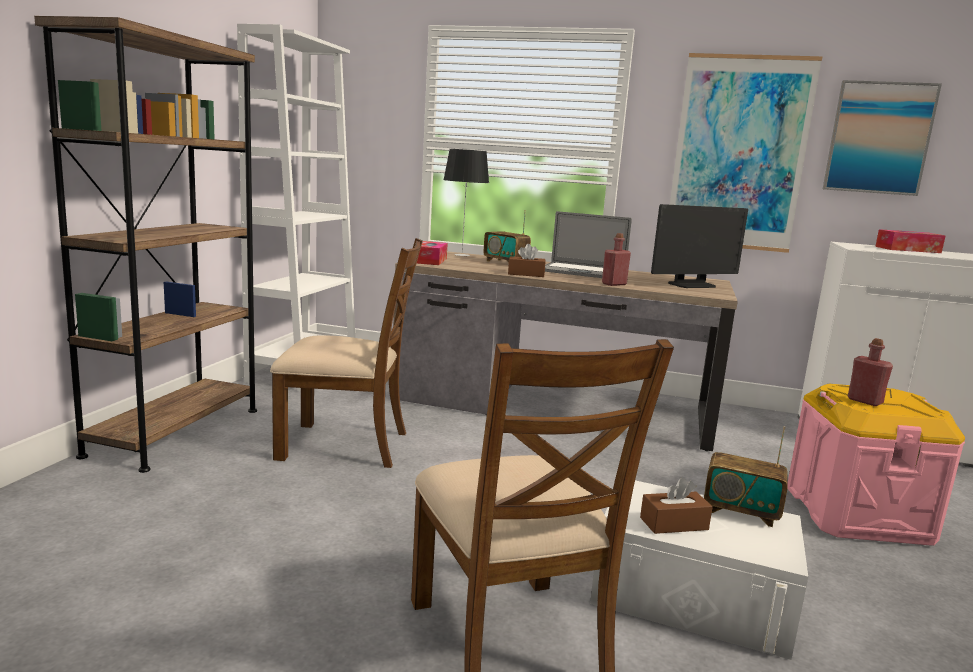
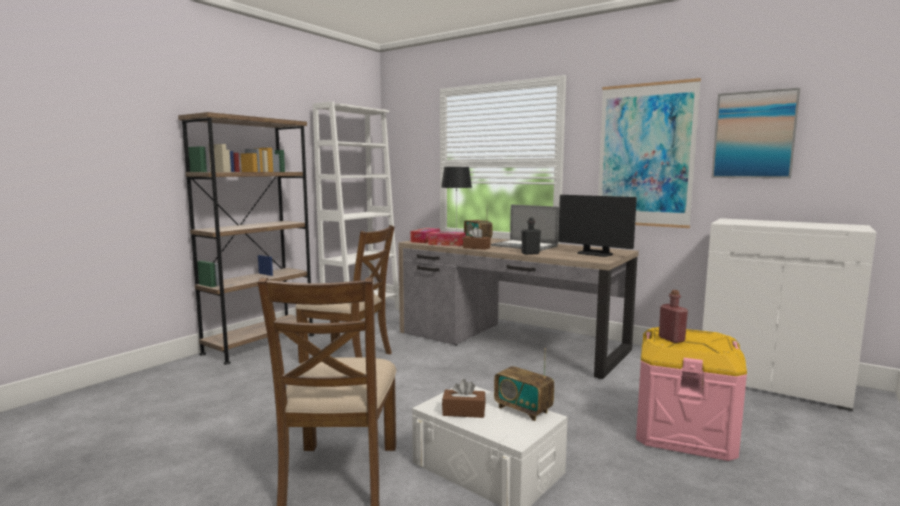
camera: 20 degrees right, 5 degrees down
(614, 284) = (530, 253): red bottle -> black bottle
(691, 285) = (595, 254): monitor -> monitor turned 45 degrees clockwise
(907, 249) = (777, 222): tissue box -> tissue box (446, 244)

